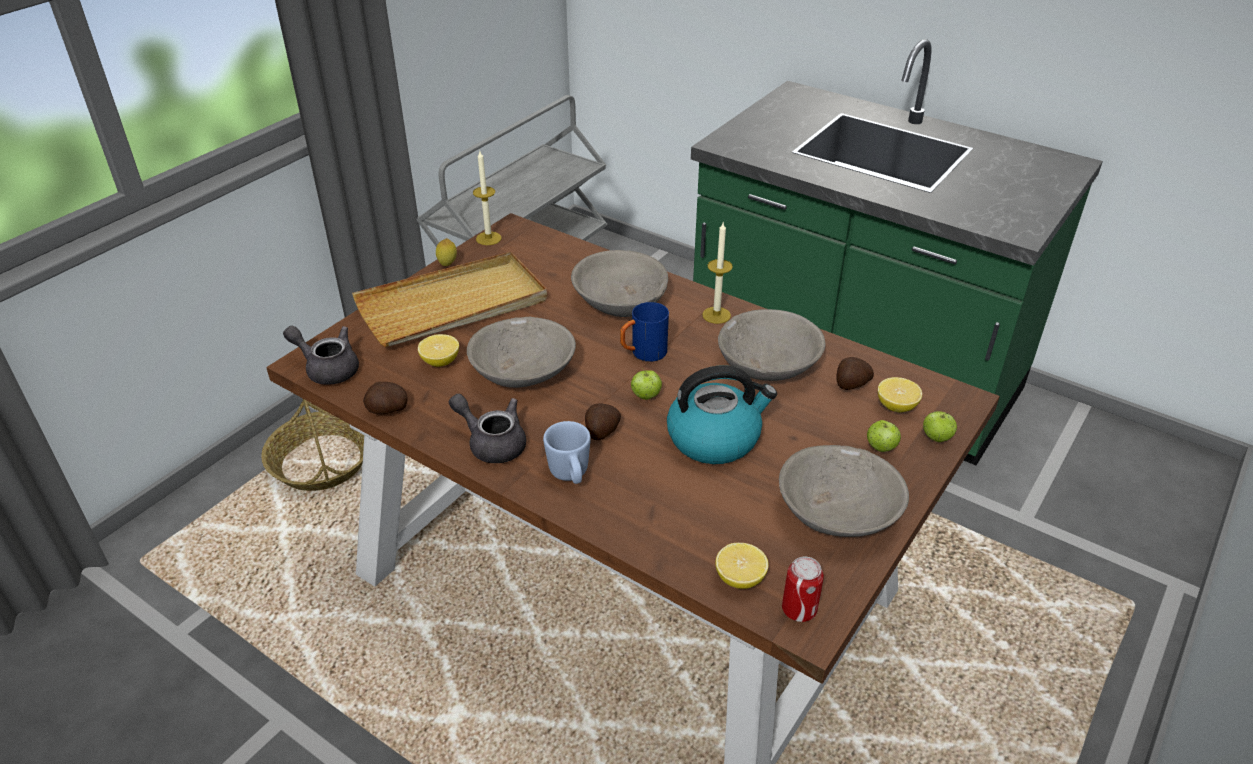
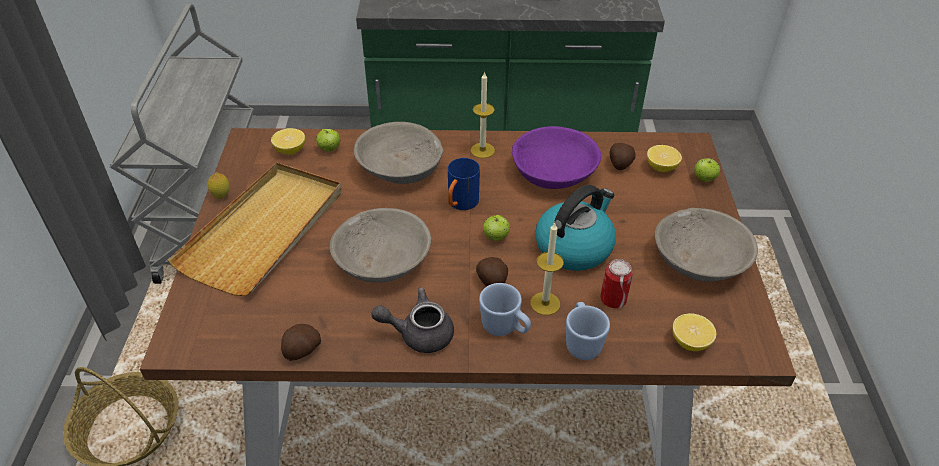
camera: 35 degrees left, 5 degrees up
(327, 368) = (205, 340): grey teapot -> none
(440, 362) = (304, 286): lemon -> lemon (290, 150)
(488, 238) = (235, 158): candle -> candle (545, 303)
(629, 523) = (581, 342): none -> blue mug
(768, 364) = (554, 173): grey bowl -> purple bowl
(799, 609) = (744, 343): can -> can (613, 300)
(881, 448) = (680, 202): apple -> apple (329, 149)

